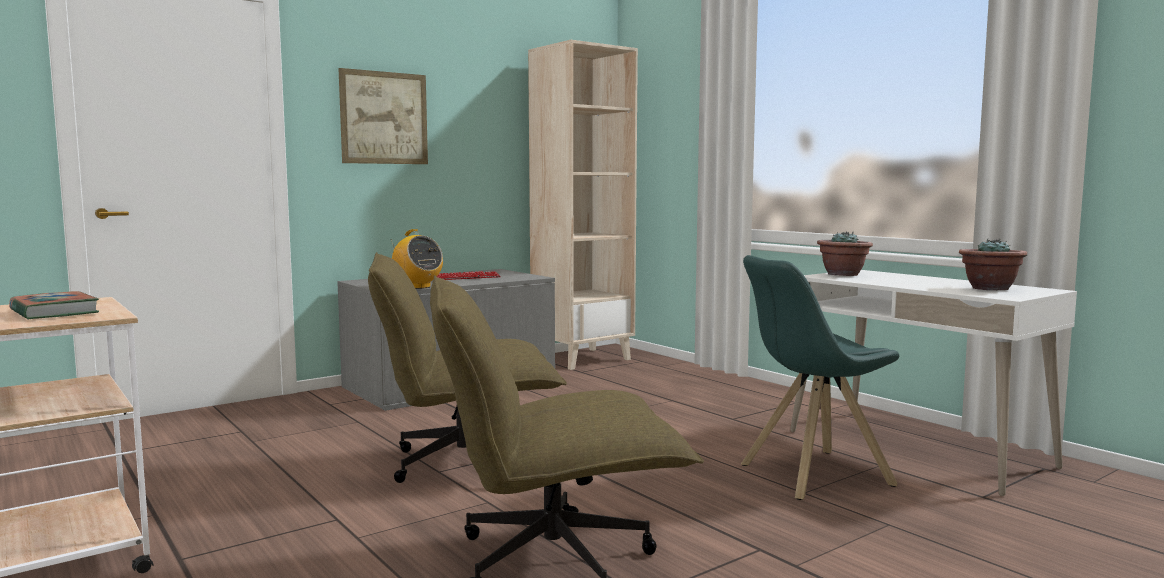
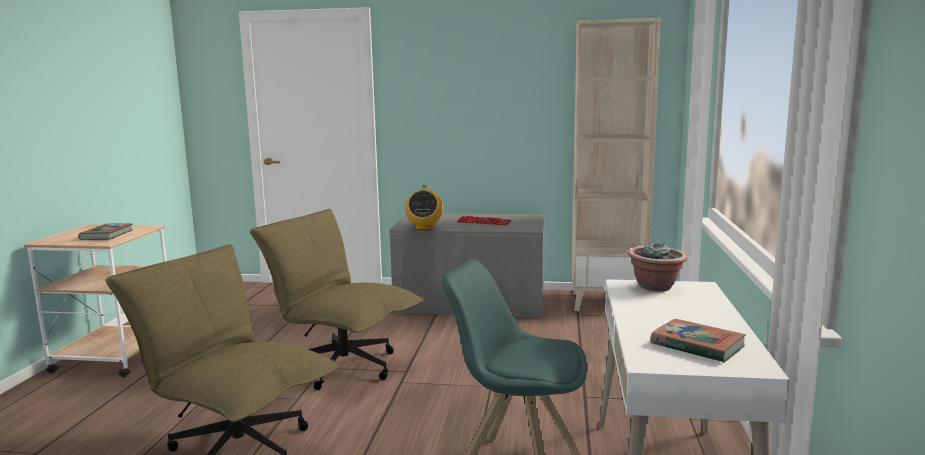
camera: 45 degrees right, 5 degrees up
(384, 118) = (446, 93): picture -> none
(989, 288) = (697, 346): potted plant -> book

